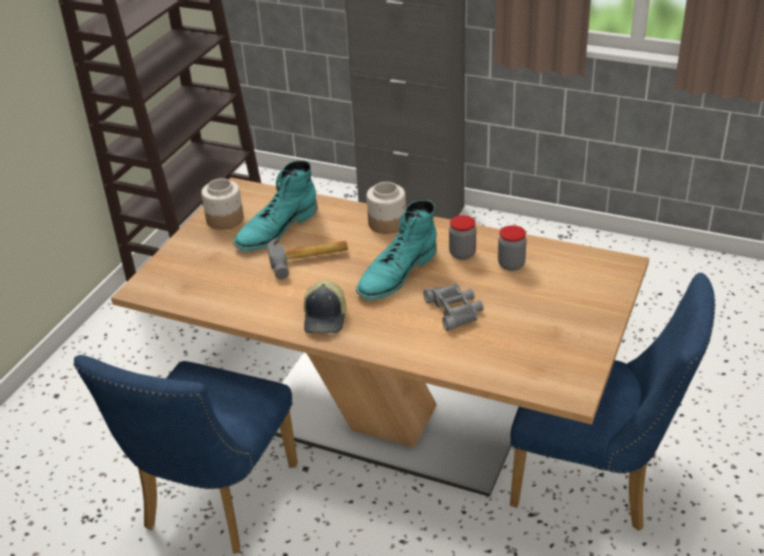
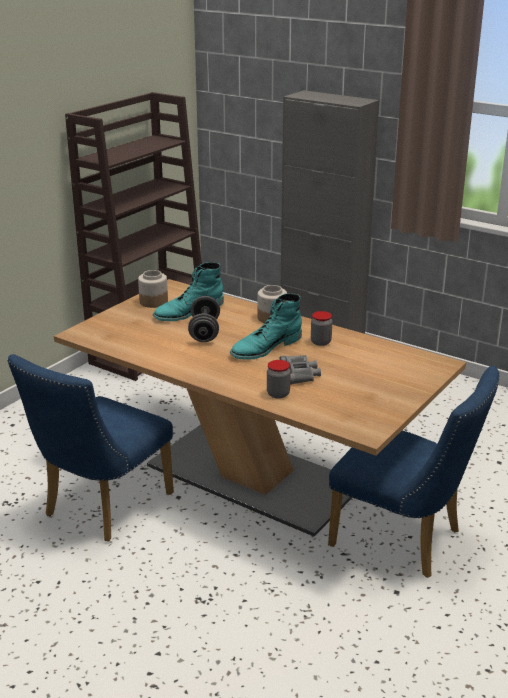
camera: 10 degrees right, 10 degrees down
(309, 260) = (204, 332): hammer -> grey dumbbell
(326, 317) = (202, 366): cap -> none
(511, 264) = (355, 353): jar -> jar (278, 394)

